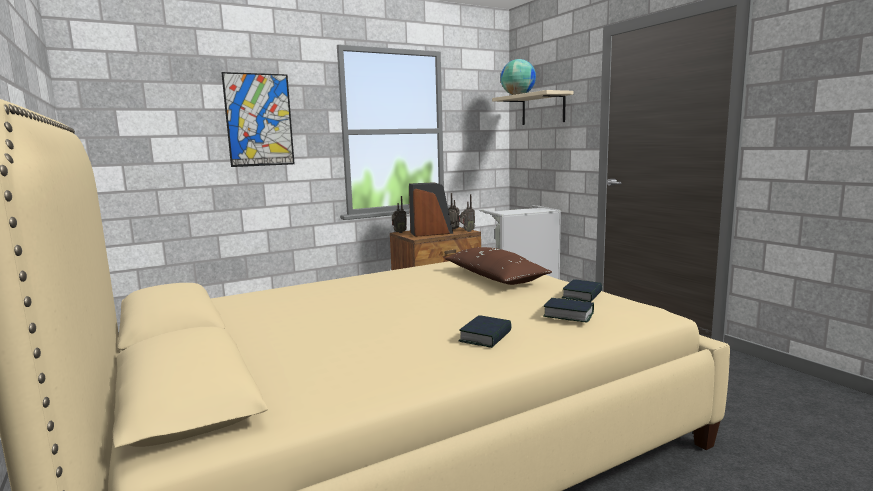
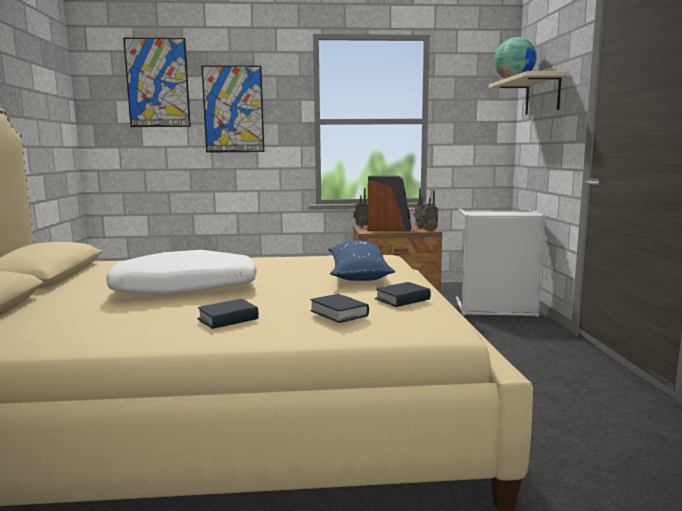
camera: 25 degrees right, 0 degrees up
(169, 90) = (157, 83): none -> picture
(375, 316) = (185, 290): none -> white pillow
(494, 278) = (357, 273): brown pillow -> blue pillow

